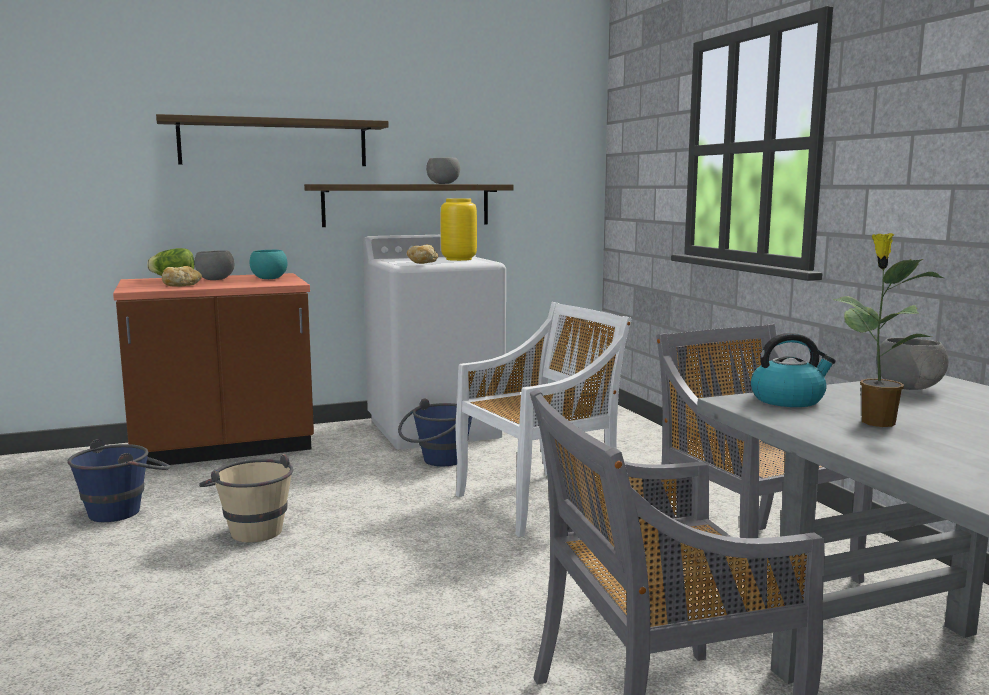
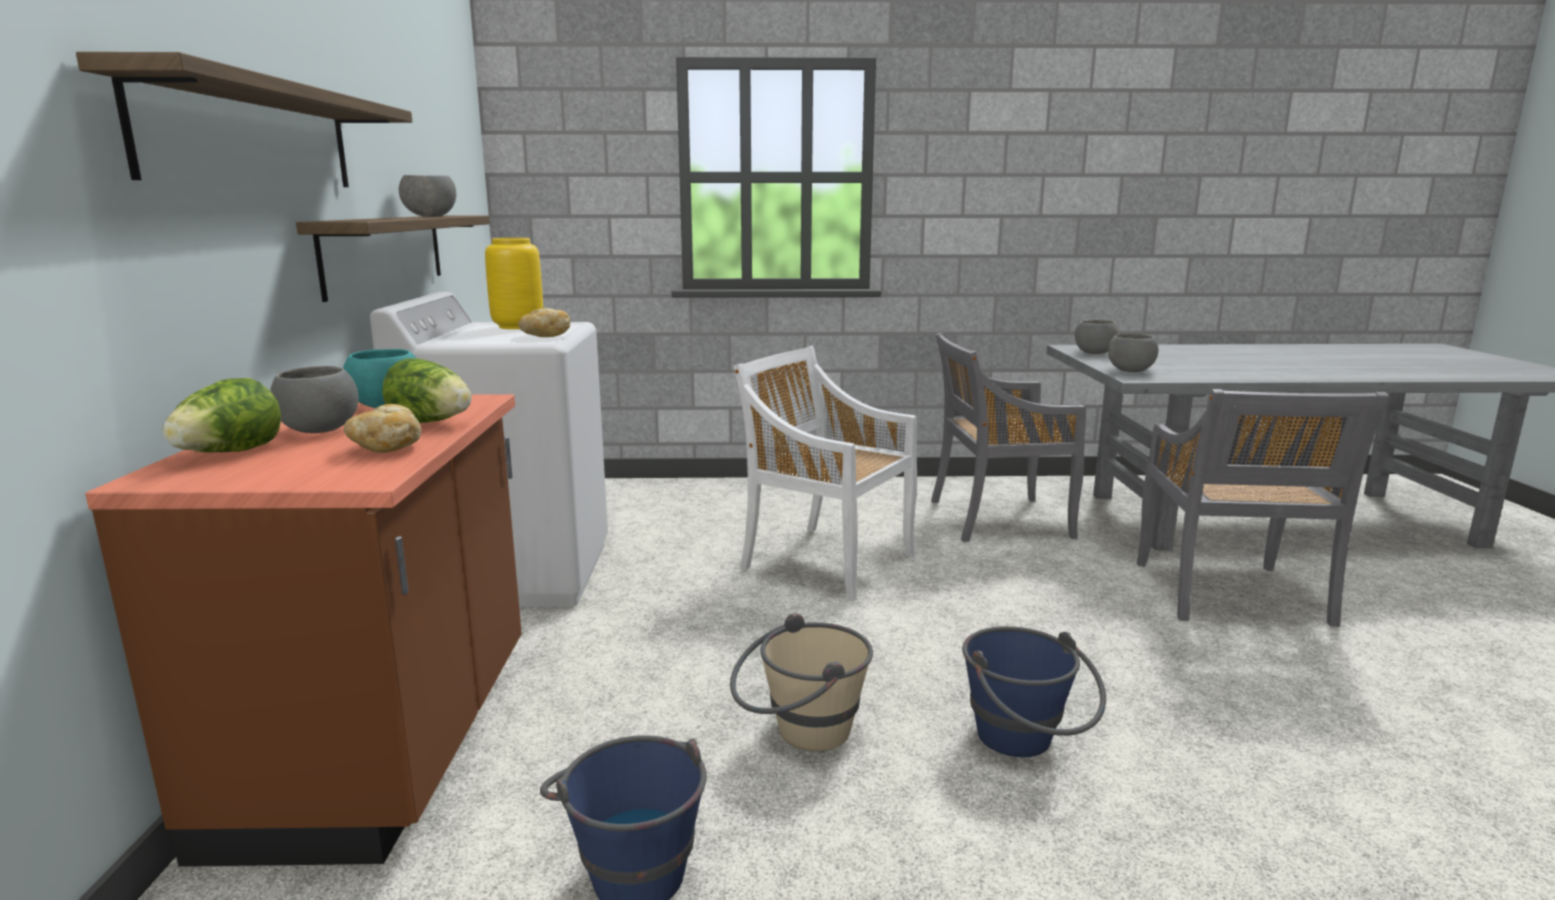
camera: 70 degrees left, 5 degrees up
(233, 284) = (432, 422): none -> lettuce
(437, 462) = (653, 589): blue bucket -> blue bucket (1025, 744)
(539, 502) = (826, 561): white chair -> white chair turned 45 degrees counterclockwise
(788, 400) = (1130, 371): kettle -> grey bowl
(875, 422) = (1187, 368): potted plant -> none

